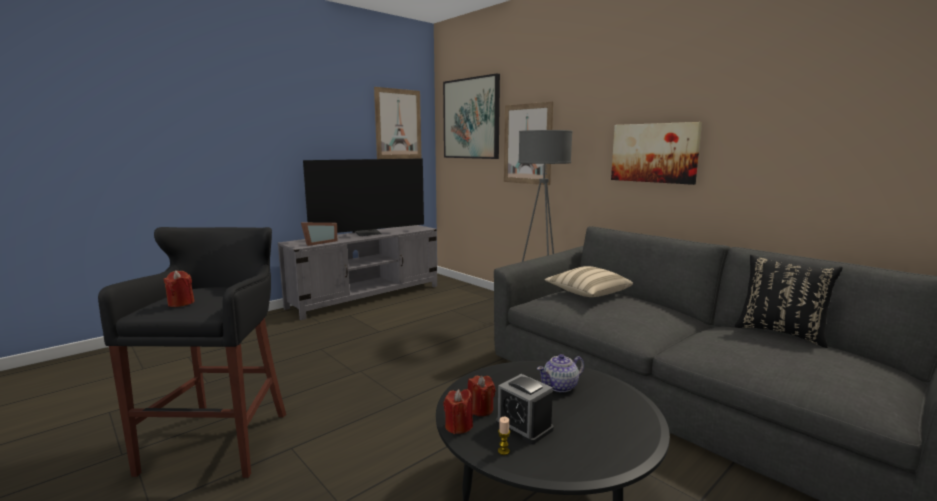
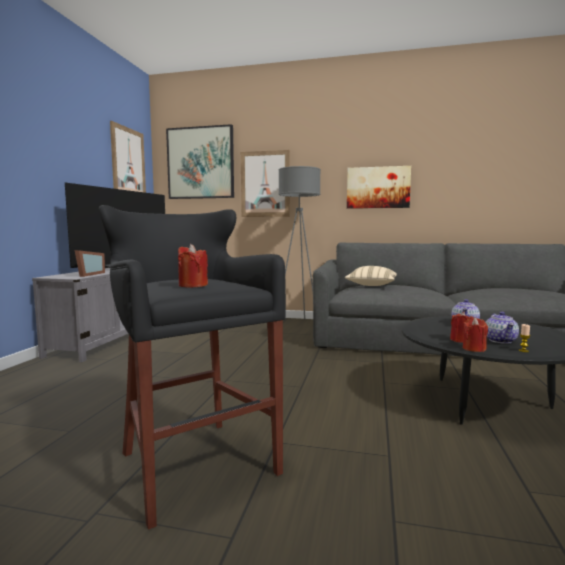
camera: 35 degrees left, 5 degrees down
(524, 426) = (500, 340): alarm clock -> teapot
(781, 333) = (497, 287): black pillow -> none

